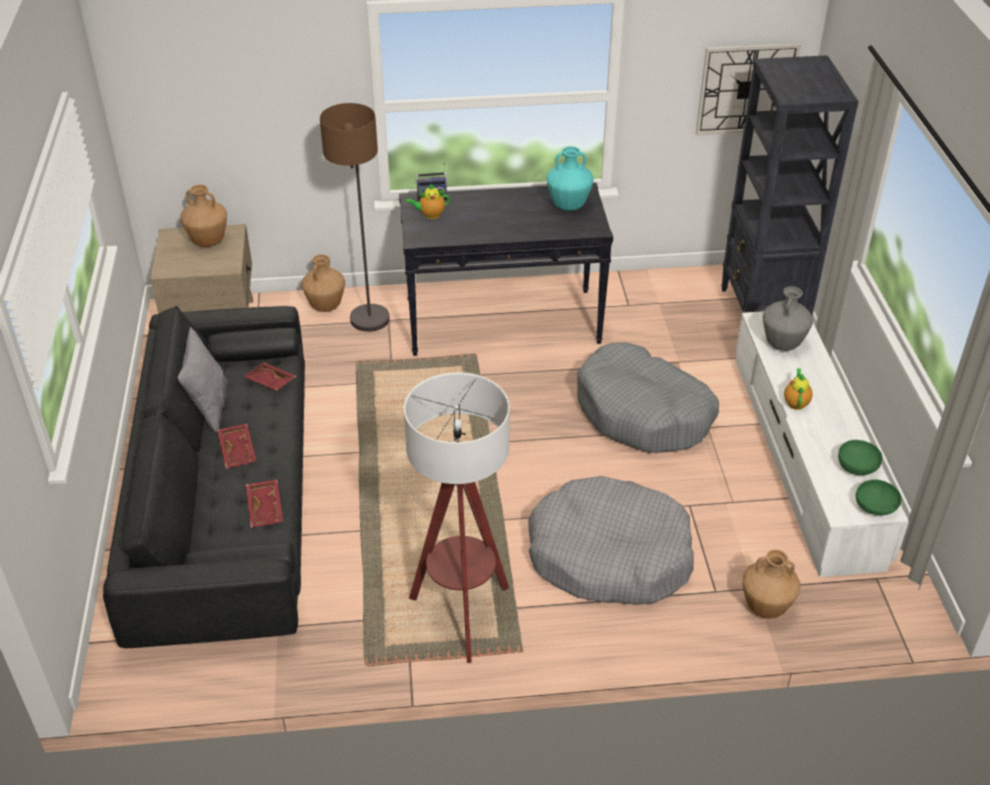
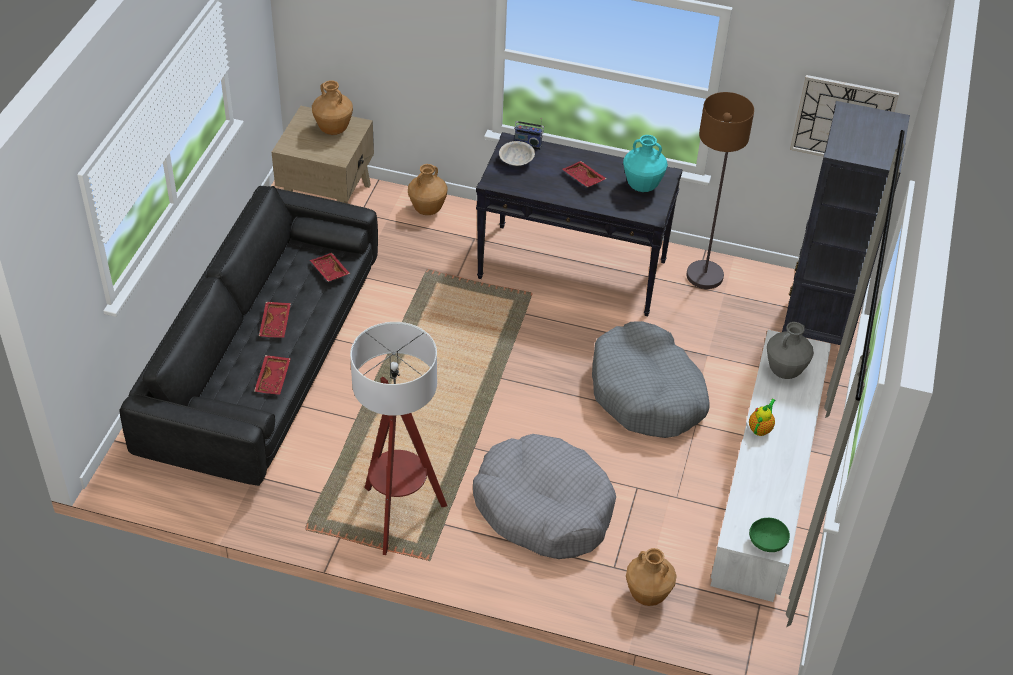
camera: 20 degrees right, 5 degrees up
(209, 408) = (271, 280): grey pillow -> none
(367, 327) = (453, 239): brown floor lamp -> brown floor lamp (700, 283)
(430, 215) = (516, 161): teapot -> beige bowl
(506, 214) = (583, 179): none -> red tray
(857, 466) = (776, 502): green bowl -> none

